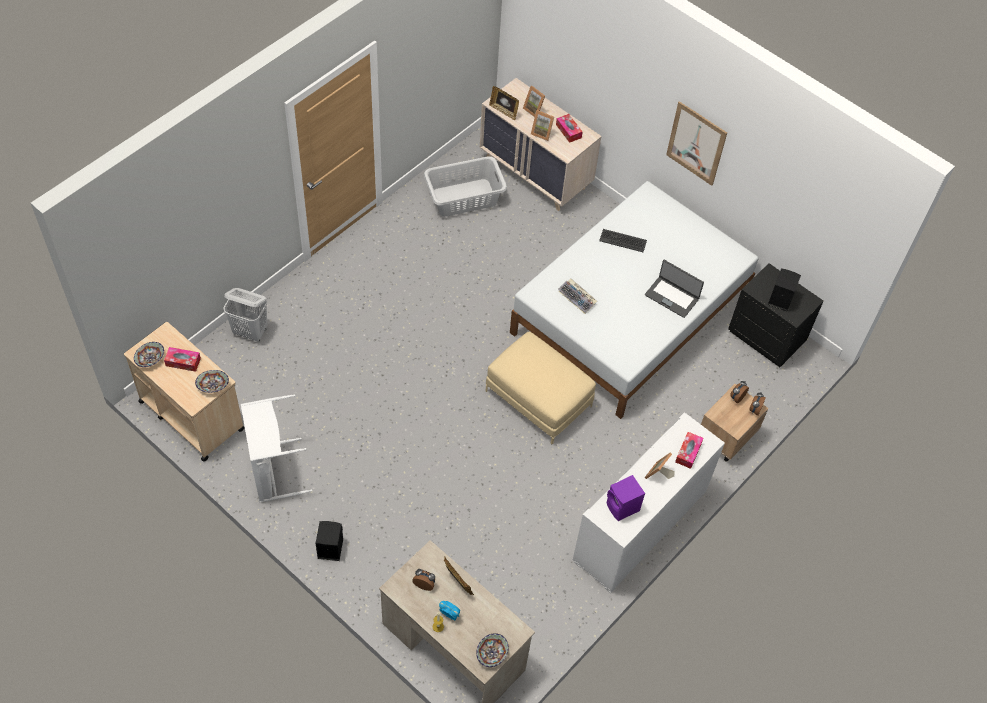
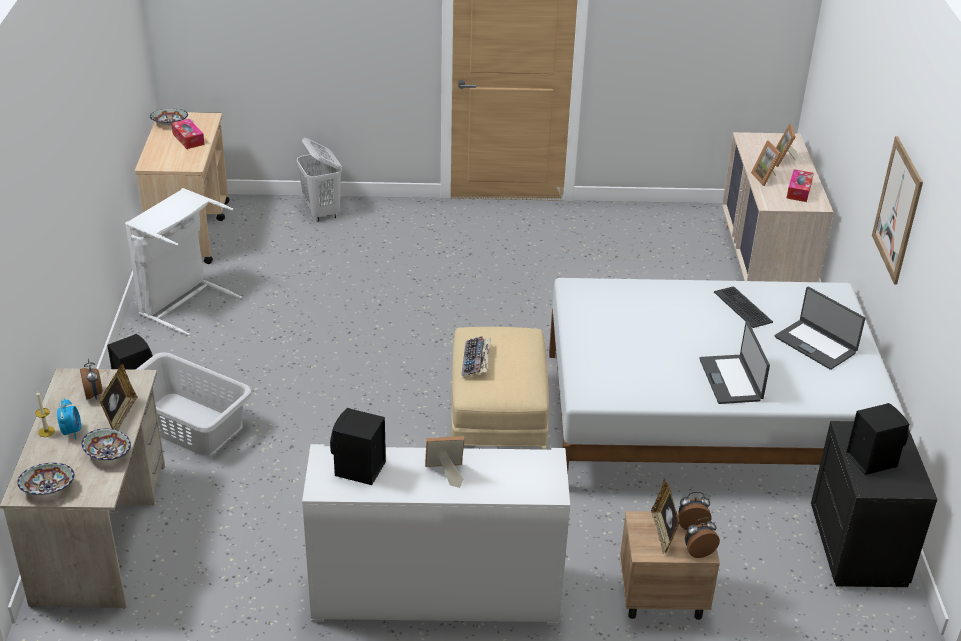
camera: 50 degrees right, 20 degrees down
(213, 386) = (182, 164): bowl -> bowl (107, 455)
(464, 197) = (658, 239): grey laundry basket -> grey laundry basket (188, 423)
(504, 111) = (748, 147): picture frame -> picture frame (663, 533)
(577, 298) = (617, 317): keyboard -> keyboard (476, 362)
(623, 508) = (358, 470): purple speaker -> black speaker
(679, 240) = (816, 344): none -> laptop
(688, 452) = (511, 481): tissue box -> none

